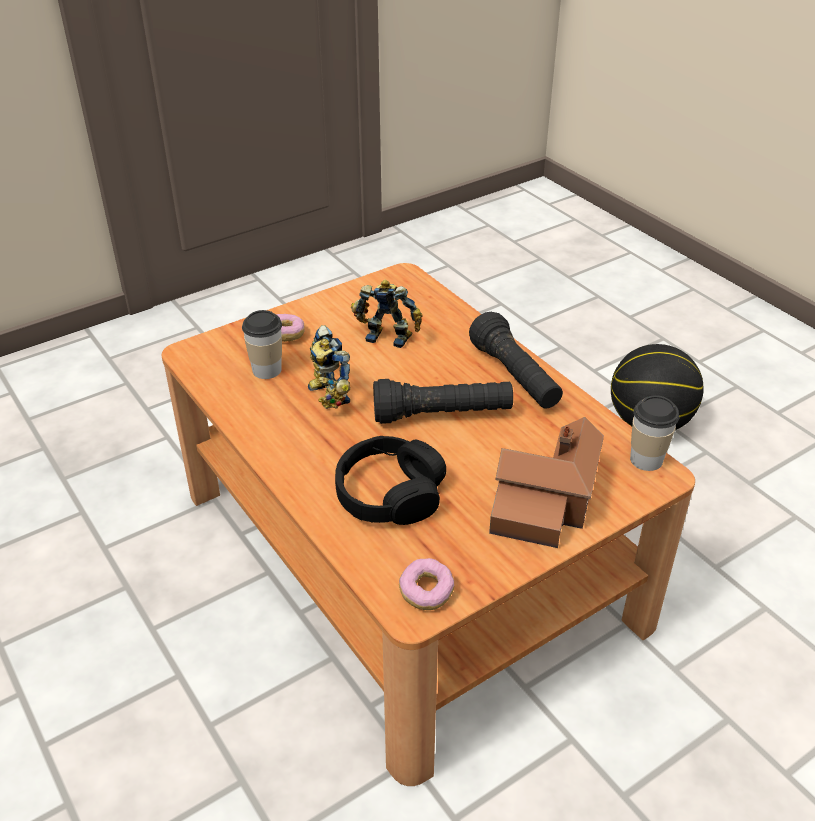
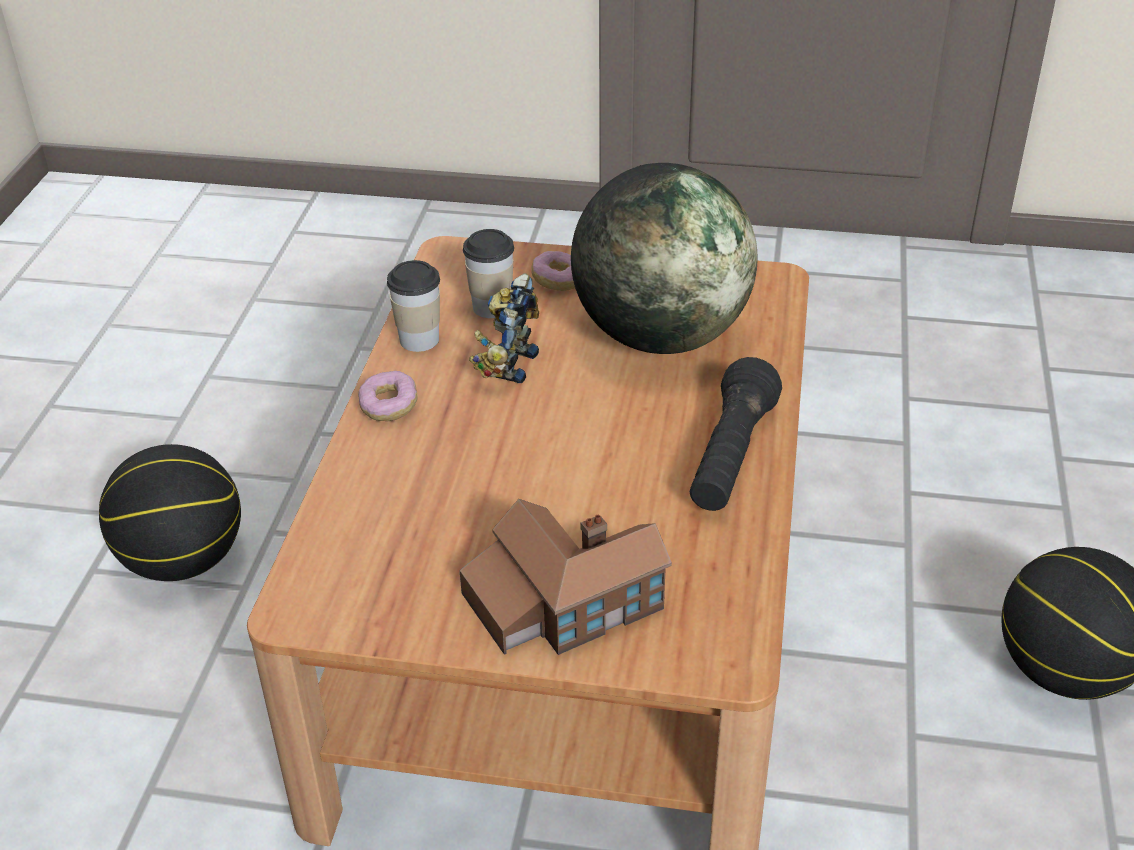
camera: 45 degrees right, 0 degrees up
(110, 689) = (184, 561): none -> basketball
(388, 335) = (660, 336): toy robot -> globe
(389, 494) = (428, 494): black headphones -> none
(426, 592) = (327, 604): donut -> donut (389, 407)
(442, 415) = (592, 450): black flashlight -> none
(646, 459) = (742, 637): cup -> cup (419, 340)

